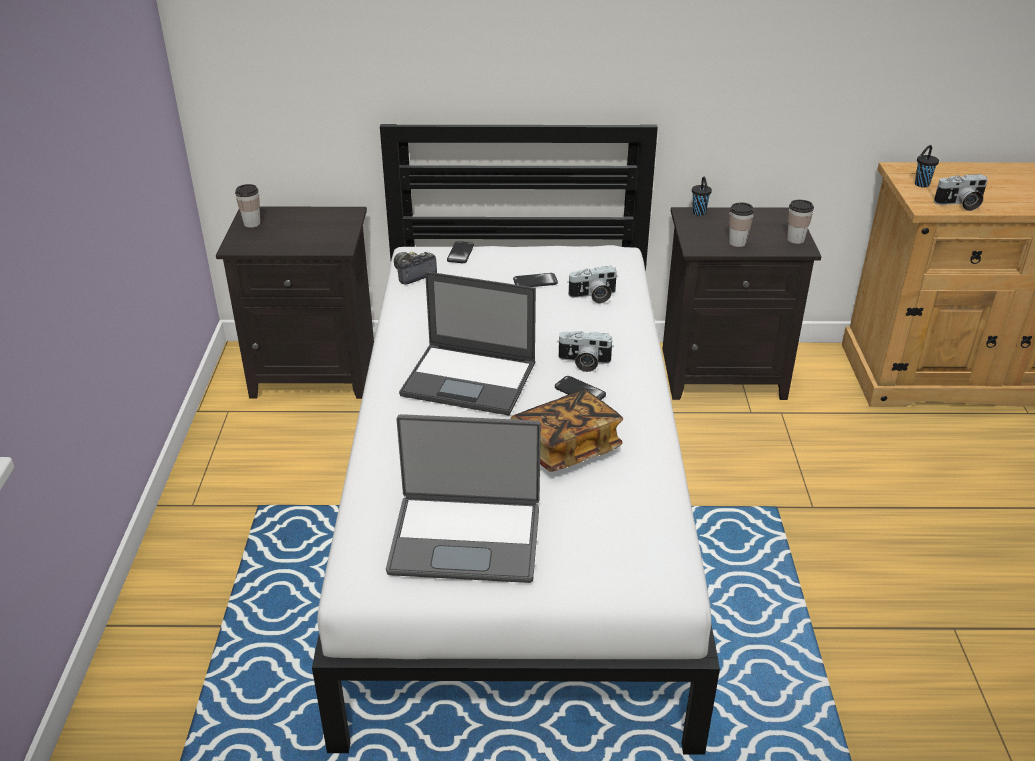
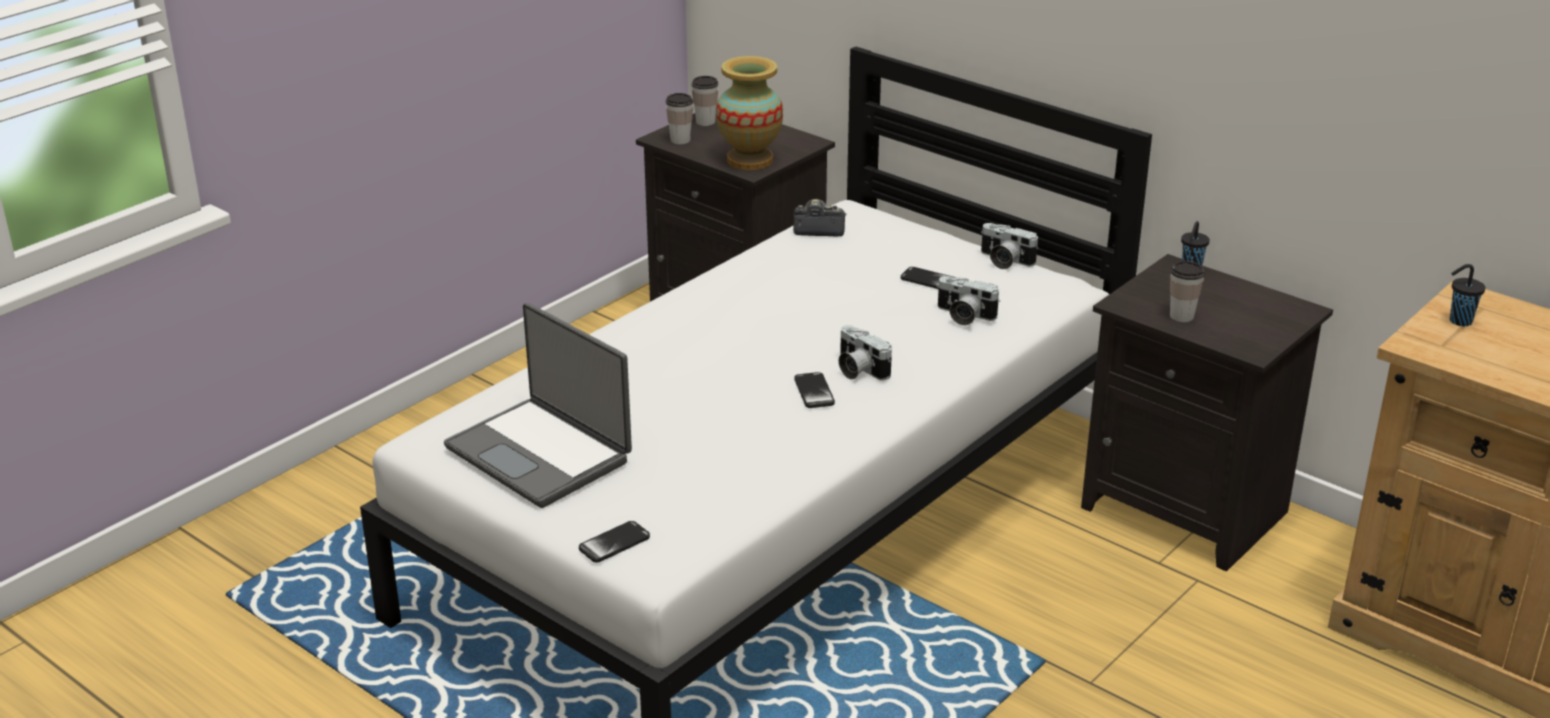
camera: 40 degrees right, 5 degrees down
(327, 240) = (750, 160): none -> vase
(460, 253) = (894, 226): phone -> phone (614, 543)
(470, 379) = (729, 339): laptop -> none
(565, 448) = (728, 430): book -> none
(795, 239) = (1262, 339): cup -> cup (680, 140)
(960, 204) = (1467, 359): camera -> camera (1004, 261)

